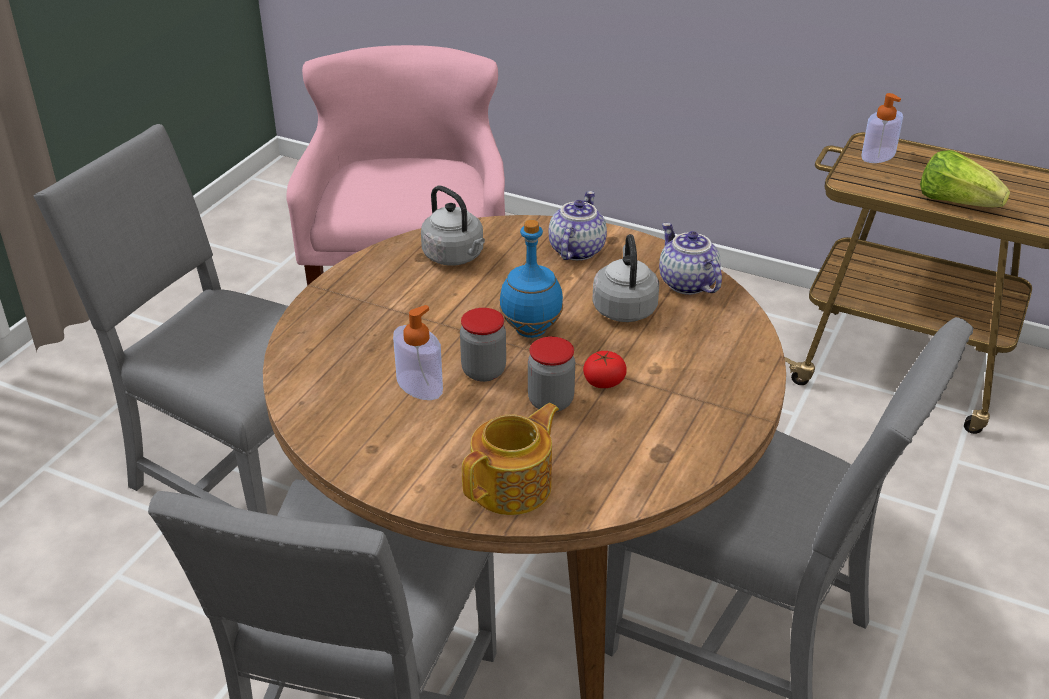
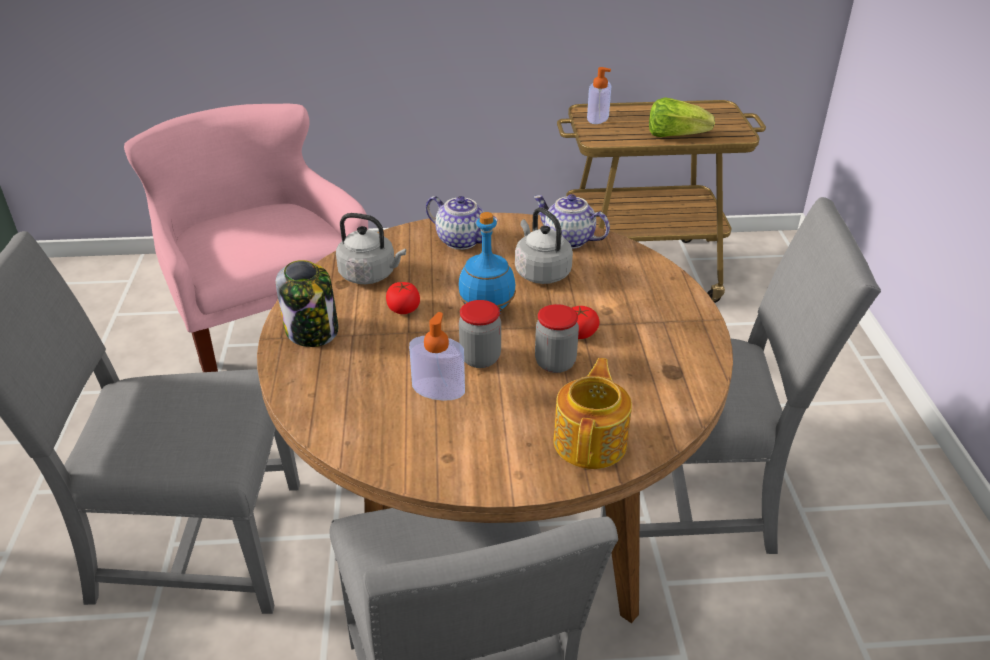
camera: 30 degrees left, 0 degrees up
(358, 293) = (312, 331): none -> jar
(457, 299) = (403, 308): none -> tomato
(575, 250) = (462, 240): teapot -> teapot turned 135 degrees clockwise

